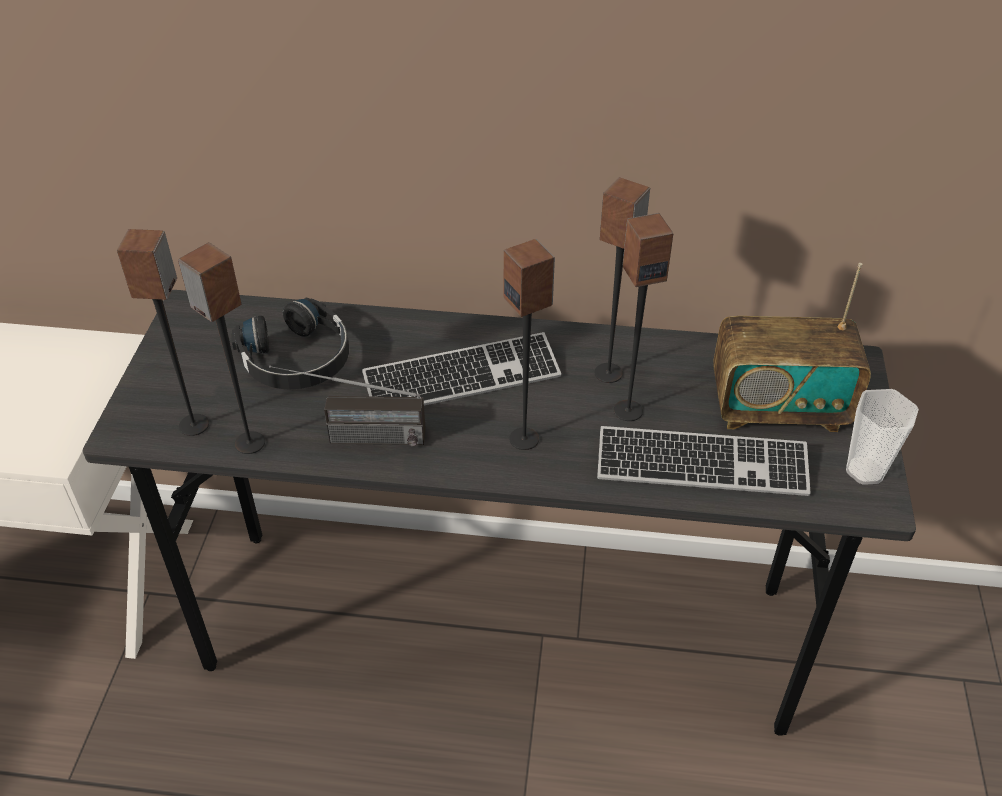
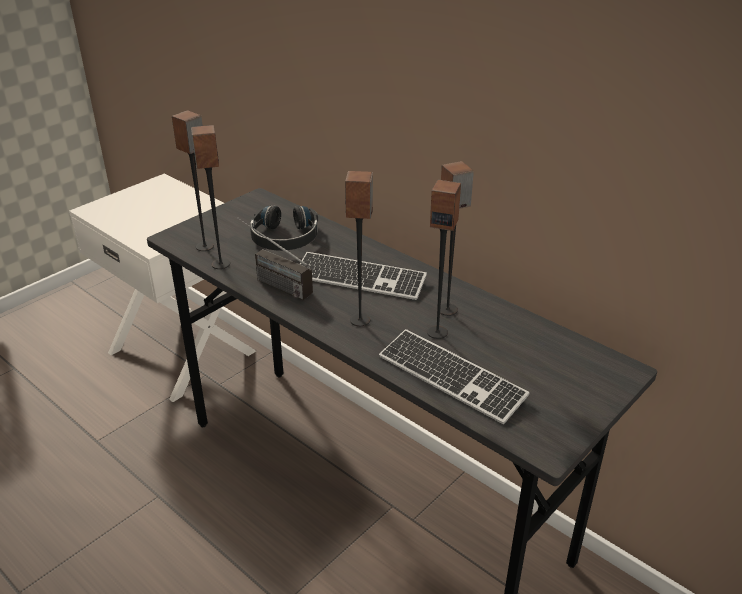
camera: 35 degrees right, 10 degrees down
(778, 408) = (538, 371): radio -> none
(865, 471) = (560, 429): cup -> none

